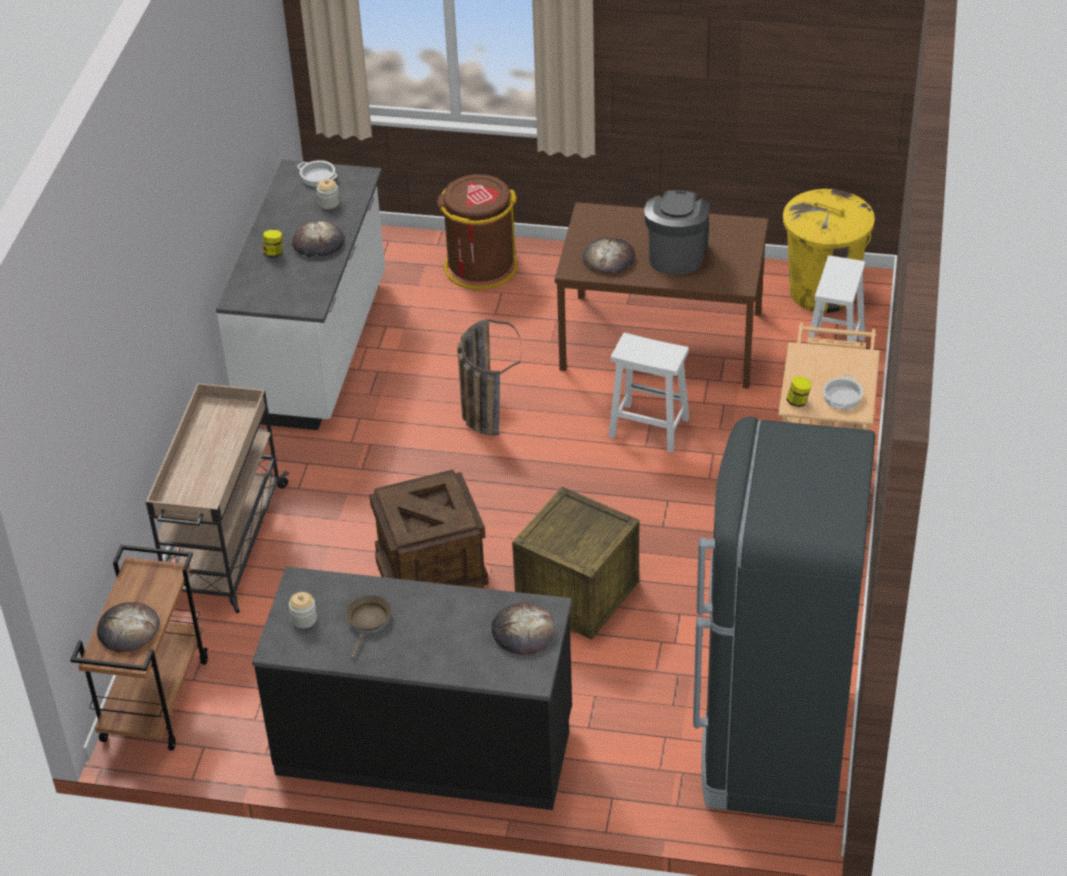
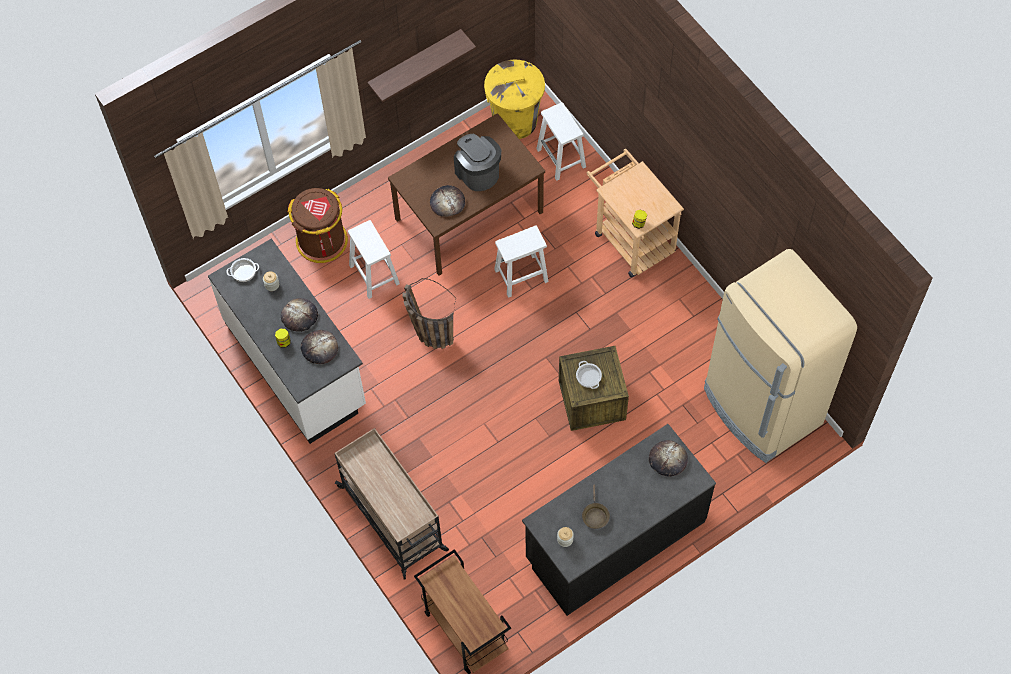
camera: 45 degrees left, 20 degrees up
(128, 629) = (470, 615): bread -> bread (319, 348)
(368, 622) = (595, 515): brown frying pan -> brown frying pan turned 150 degrees counterclockwise
(430, 570) = (510, 446): crate -> none
(494, 326) = (373, 274): none -> white stool
(698, 83) = (415, 63): none -> shelf
(774, 748) = (761, 408): black fridge -> beige fridge
(842, 397) = (656, 204): cooking pot -> cooking pot (589, 377)

